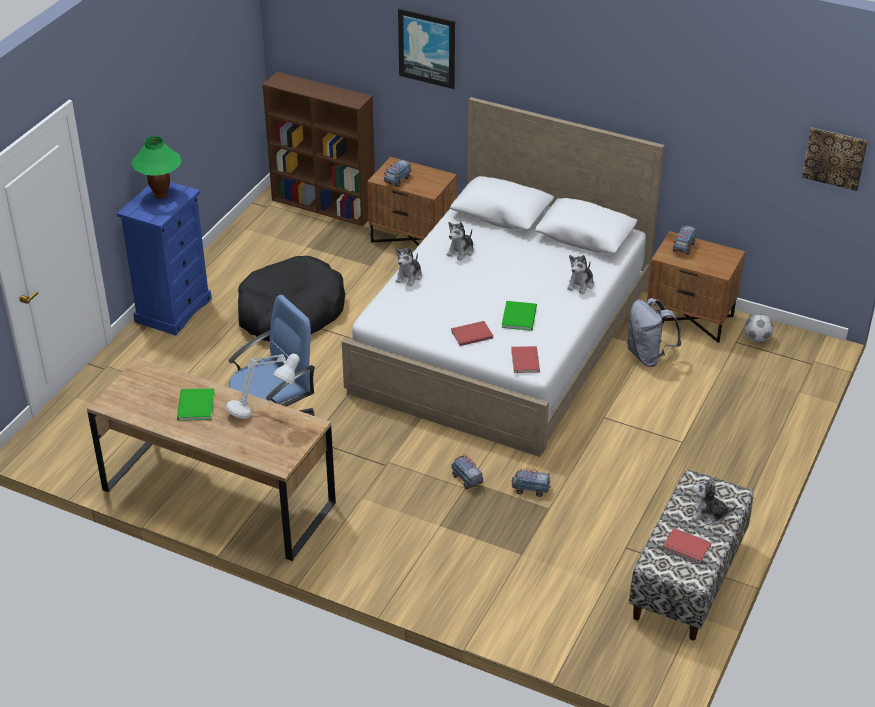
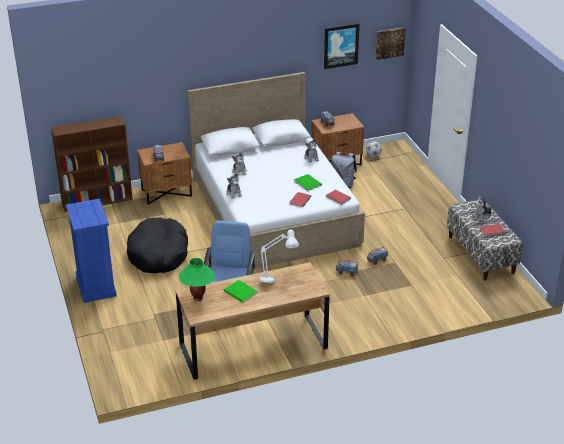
camera: 45 degrees left, 5 degrees down
(161, 195) = (83, 210): green table lamp -> green table lamp (198, 298)
(427, 48) = (154, 71): picture -> picture (341, 45)

